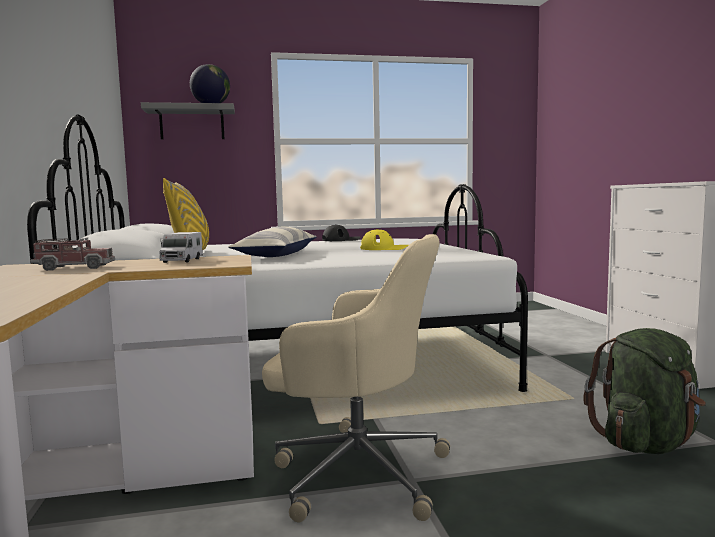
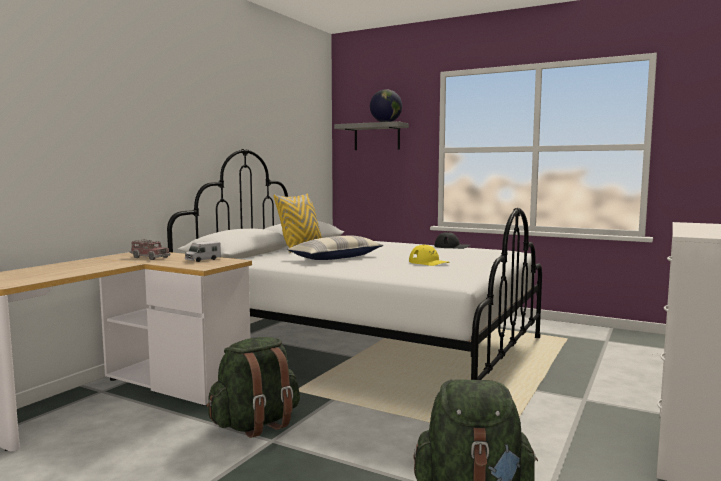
camera: 40 degrees right, 0 degrees up
(356, 472) = (256, 424): beige office chair -> green backpack

